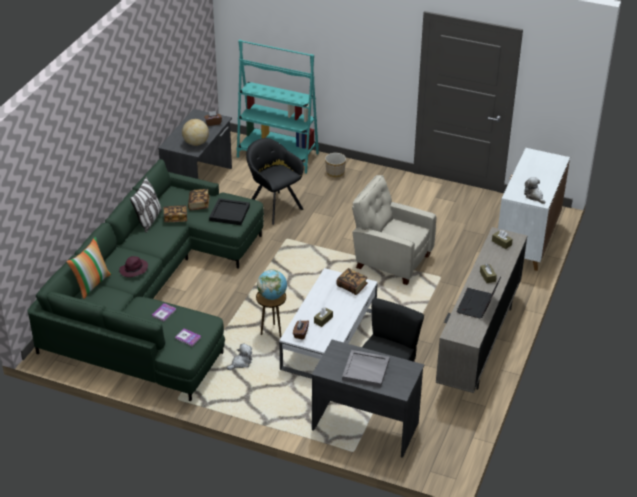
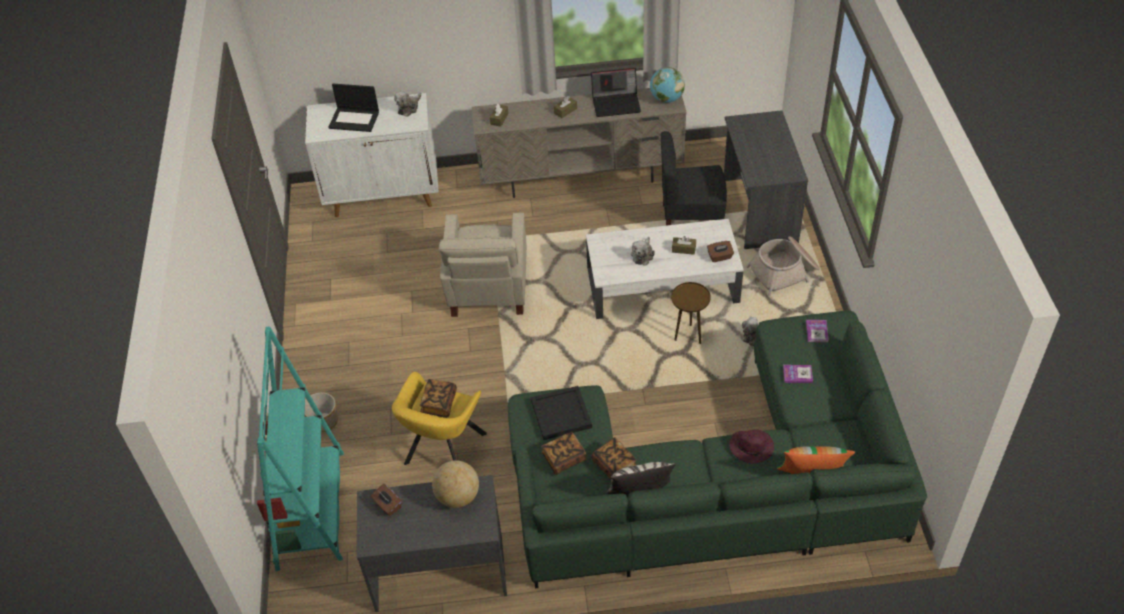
camera: 115 degrees left, 10 degrees up
(272, 296) = (687, 297): globe -> globe (666, 99)
(274, 206) = (443, 452): black armchair -> yellow armchair
(289, 408) = (784, 272): none -> basket
(334, 299) = (642, 255): none -> plush toy
(352, 286) = (610, 250): book -> book (439, 403)
(366, 370) = (767, 148): grey tray -> none
(537, 171) = (355, 119): none -> laptop

